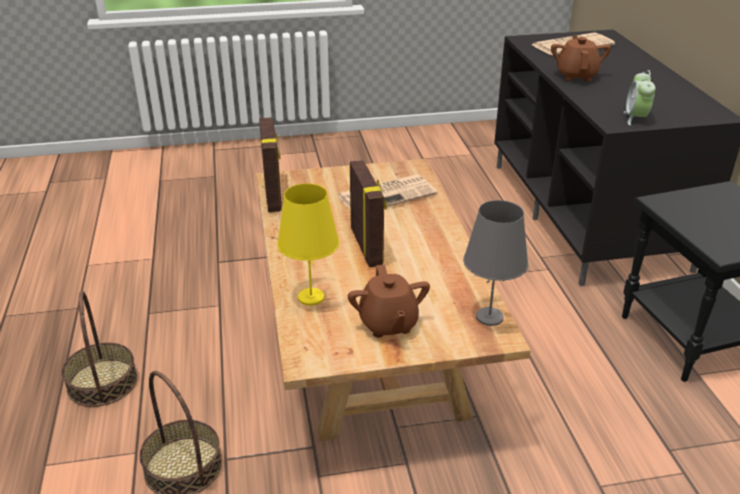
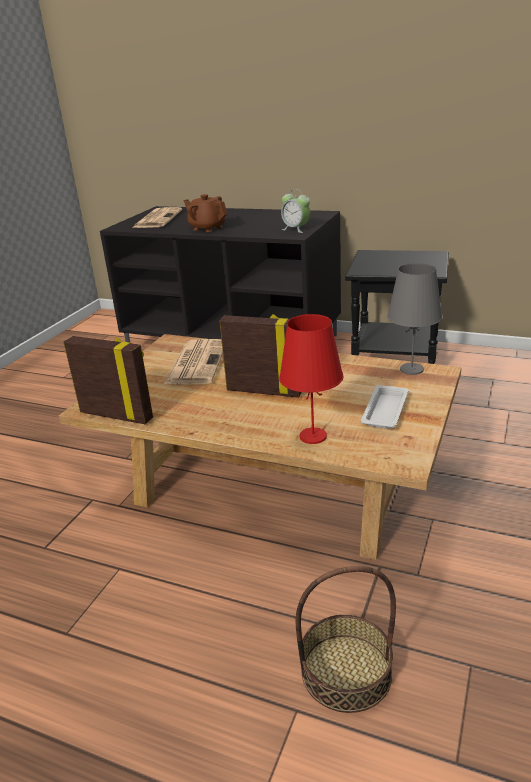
camera: 55 degrees left, 5 degrees down
(102, 382) = (150, 714): basket -> none
(310, 297) = (312, 436): yellow table lamp -> red table lamp
(388, 324) = (385, 410): brown teapot -> white tray

